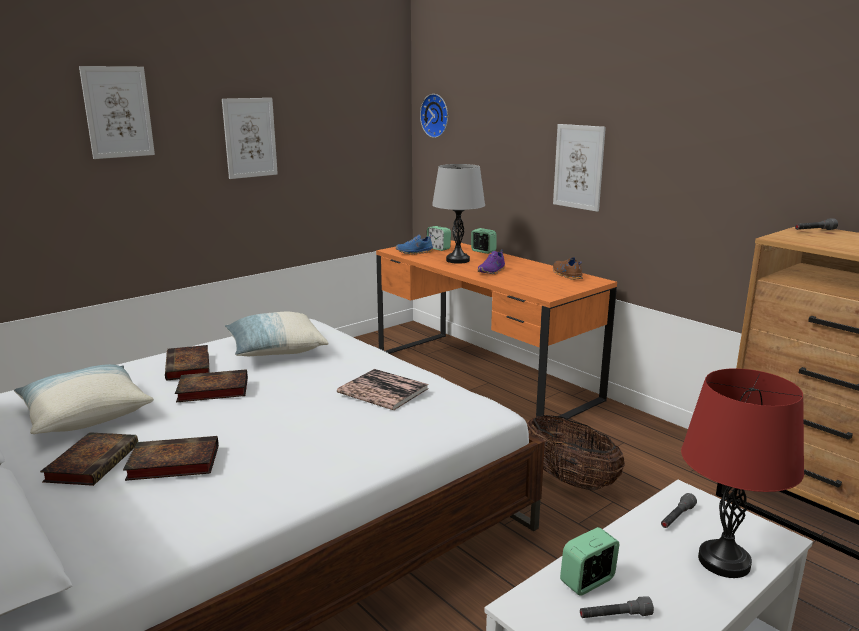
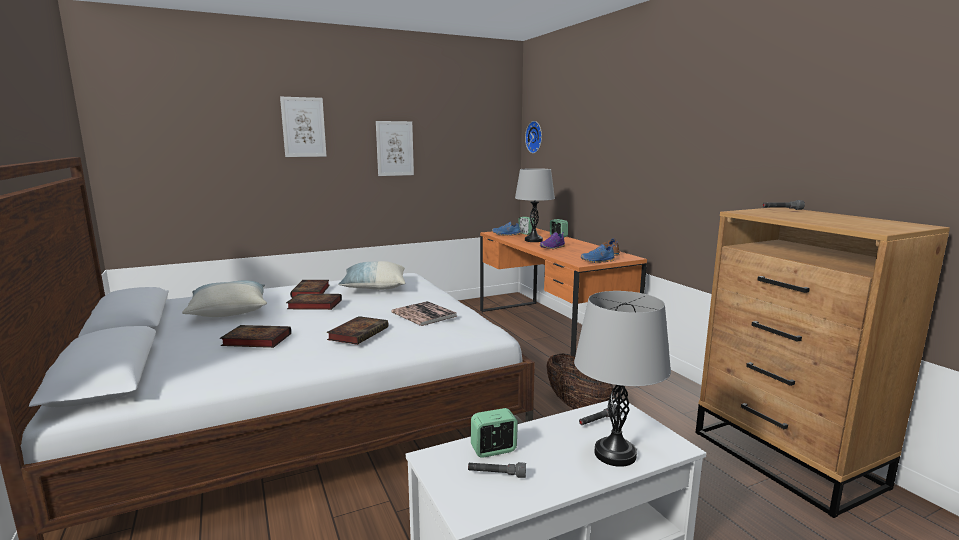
camera: 15 degrees right, 5 degrees down
(93, 462) = (212, 335): book -> book (359, 333)
(565, 290) = (598, 261): none -> blue shoe
(578, 167) = (623, 169): picture -> none
(724, 561) = (615, 454): red table lamp -> grey table lamp

